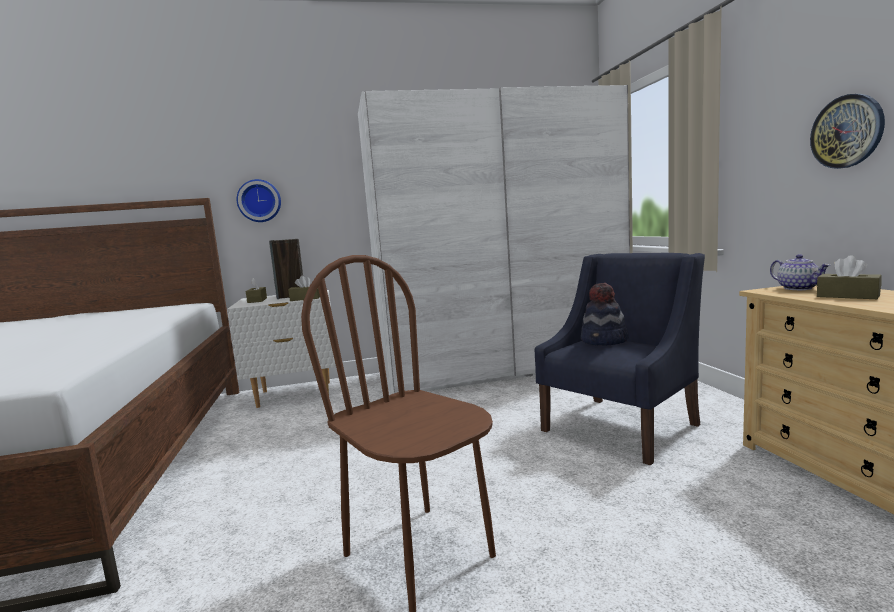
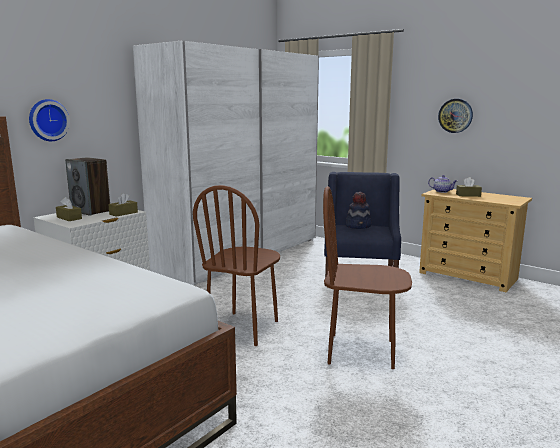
camera: 40 degrees left, 5 degrees up
(349, 462) = (243, 328): none -> brown chair

